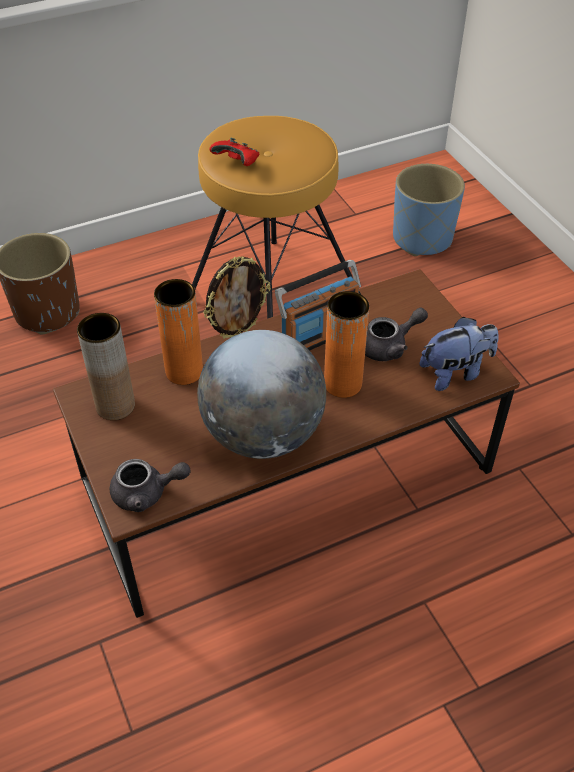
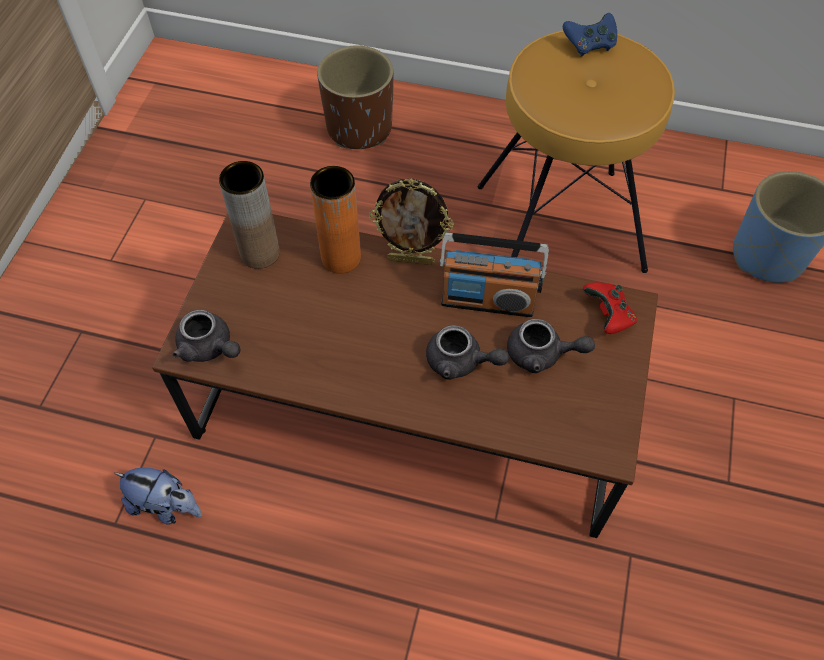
camera: 40 degrees right, 10 degrees up
(237, 163) = (545, 78): red game controller -> red game controller (608, 316)
(245, 130) = (589, 45): none -> blue game controller
(263, 435) = (345, 362): globe -> none
(342, 384) = (461, 362): orange vase -> grey teapot
(455, 373) = (578, 425): plush toy -> plush toy (166, 506)

